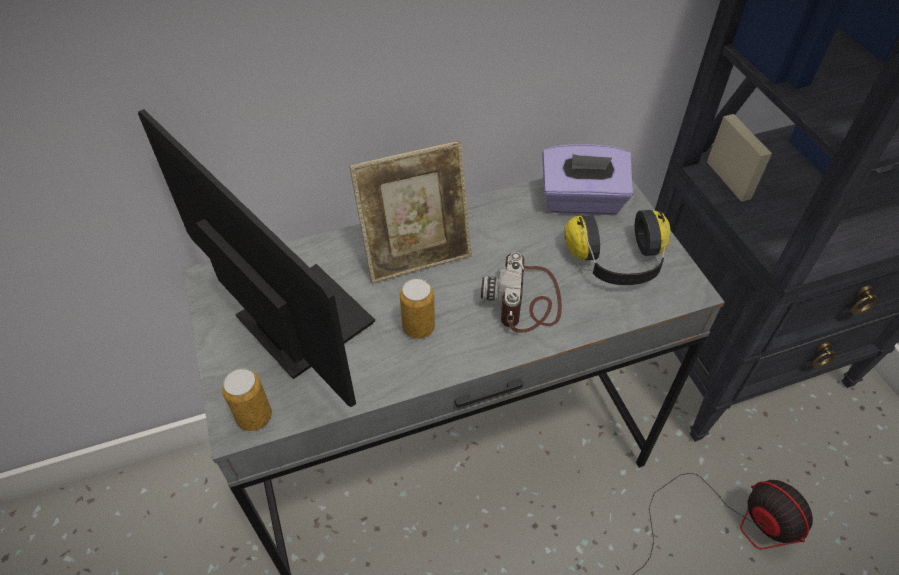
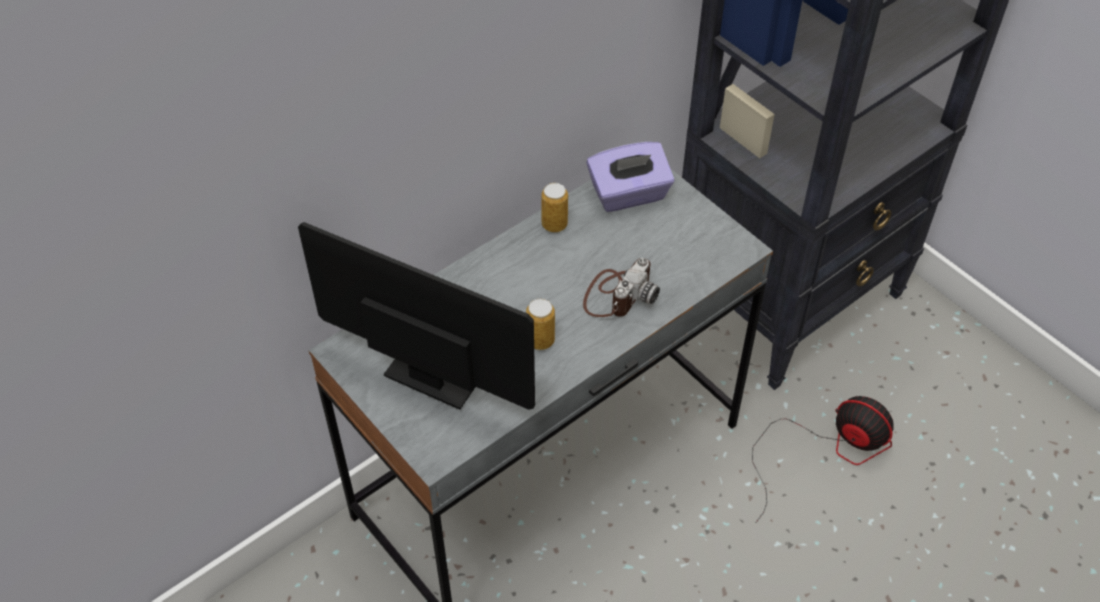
camera: 20 degrees left, 0 degrees up
(254, 417) = (444, 447): can -> can (554, 224)
(417, 255) = (510, 281): picture frame -> none
(526, 301) = (618, 294): camera -> camera turned 135 degrees counterclockwise
(617, 262) = (679, 241): headphones -> none

